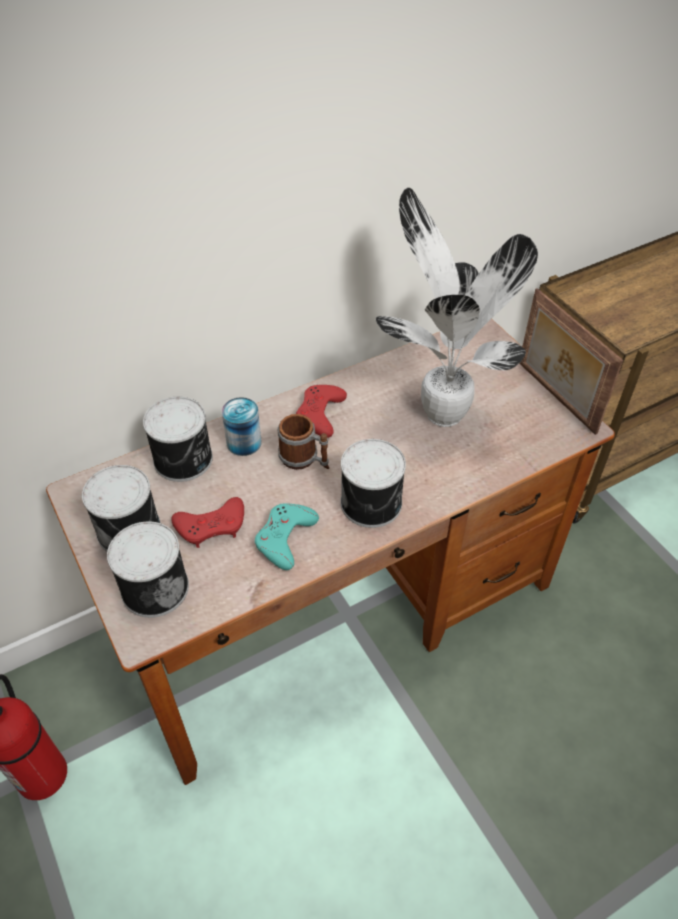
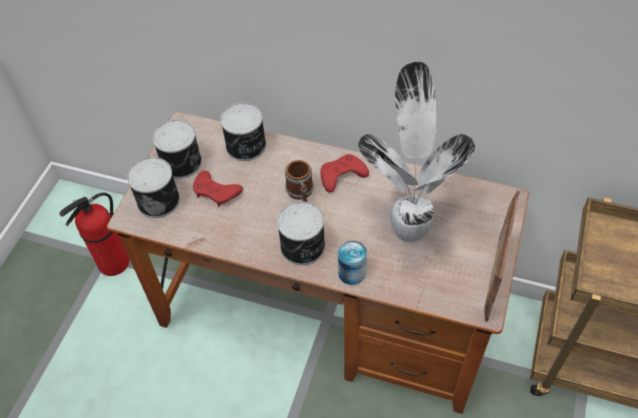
camera: 50 degrees right, 5 degrees up
(244, 442) = (284, 160): can -> can (352, 272)
(285, 538) = (239, 227): turquoise game controller -> none

